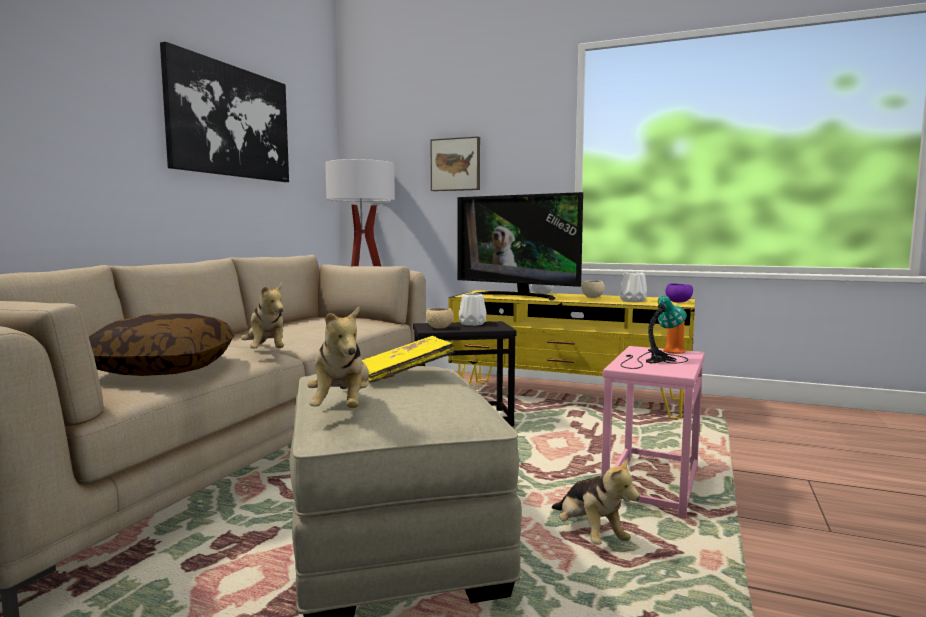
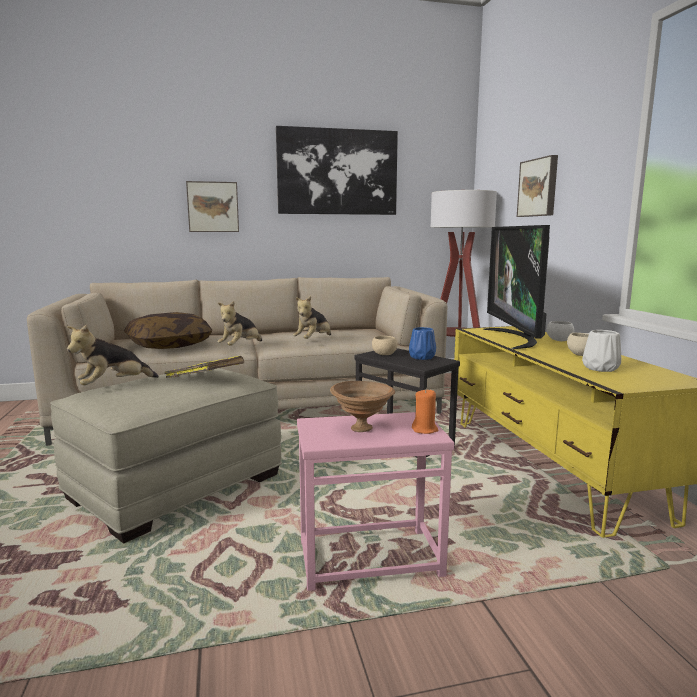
camera: 55 degrees right, 5 degrees up
(77, 147) = (213, 207): none -> picture
(471, 324) = (421, 357): white vase -> blue vase
(589, 535) = (237, 551): plush toy -> plush toy (313, 340)
(653, 360) = (361, 428): table lamp -> brown bowl
(678, 302) = (652, 383): purple bowl -> none

